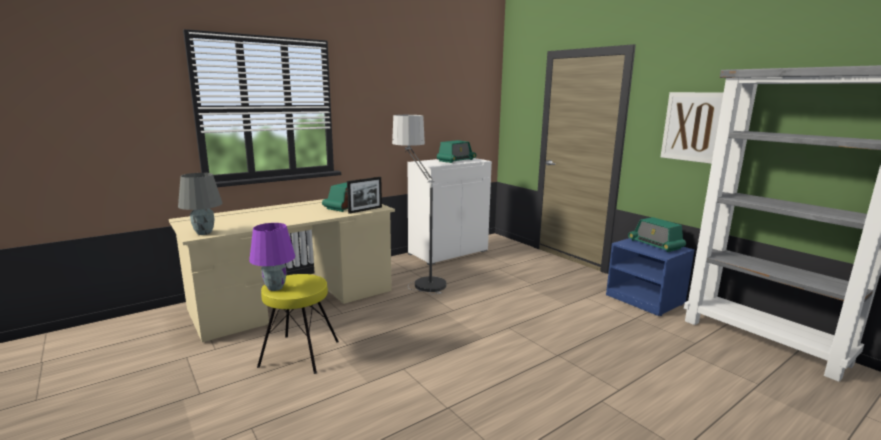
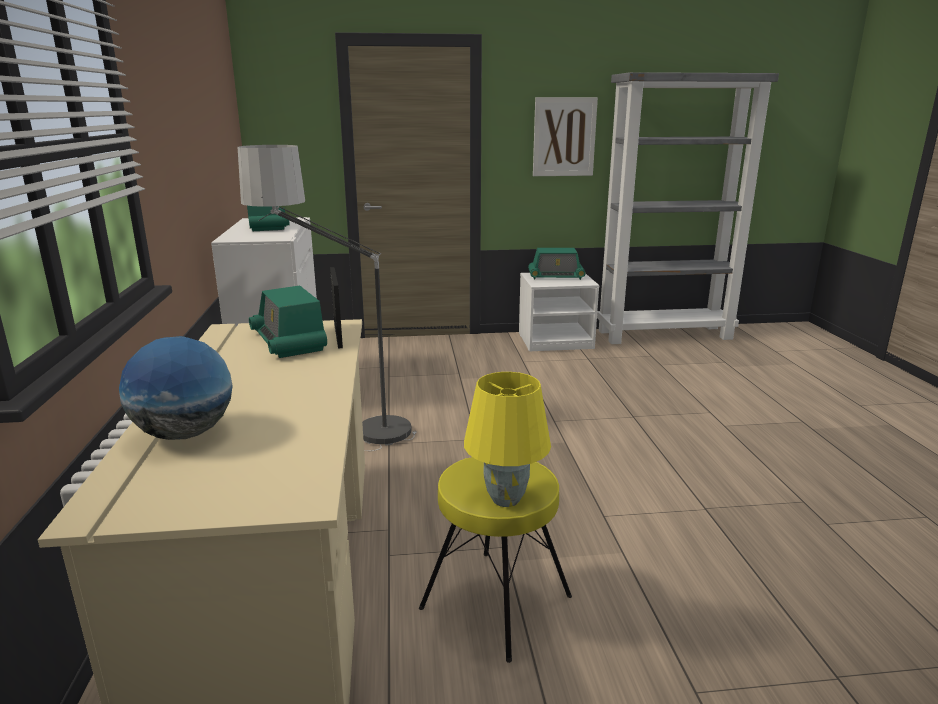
camera: 60 degrees left, 5 degrees up
(203, 233) = (293, 489): grey table lamp -> none
(243, 214) = (185, 434): none -> globe
(275, 288) = (504, 499): purple table lamp -> yellow table lamp
(646, 299) = (555, 341): blue nightstand -> white nightstand

